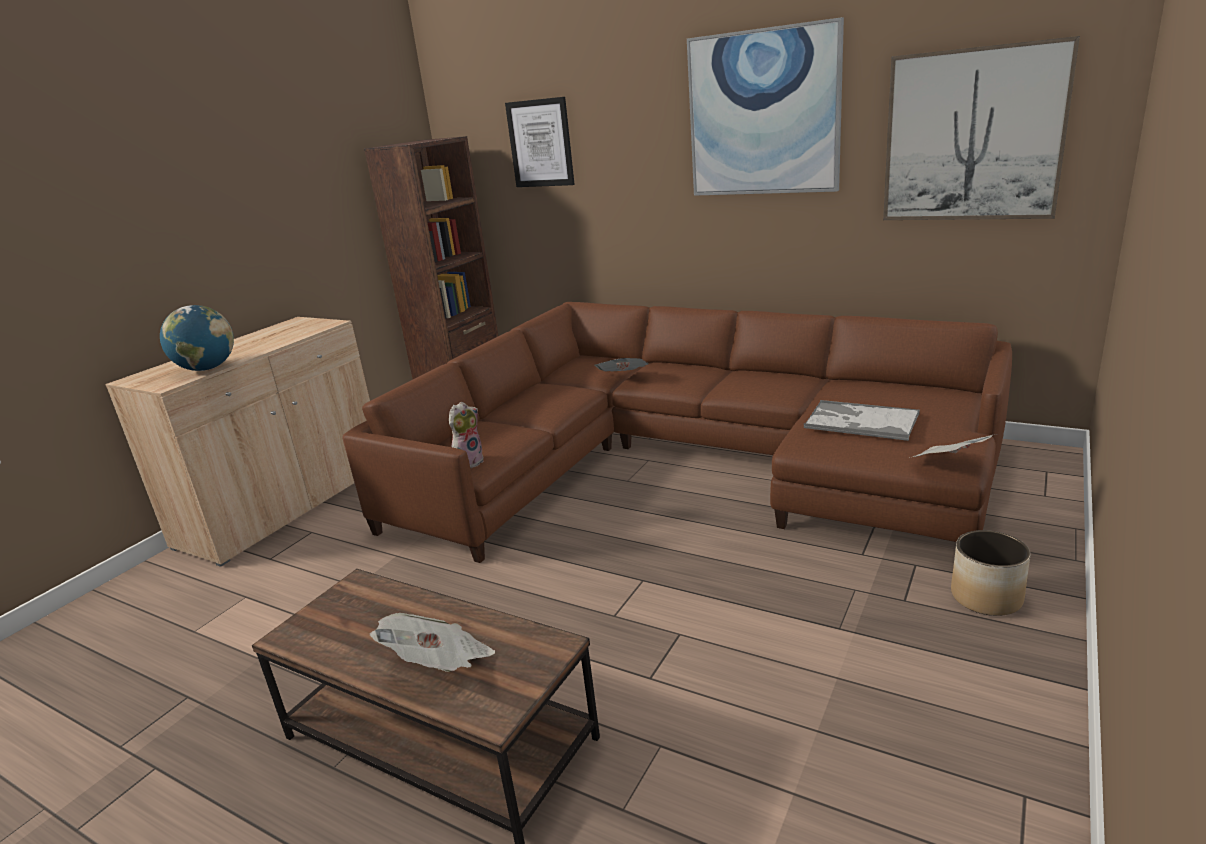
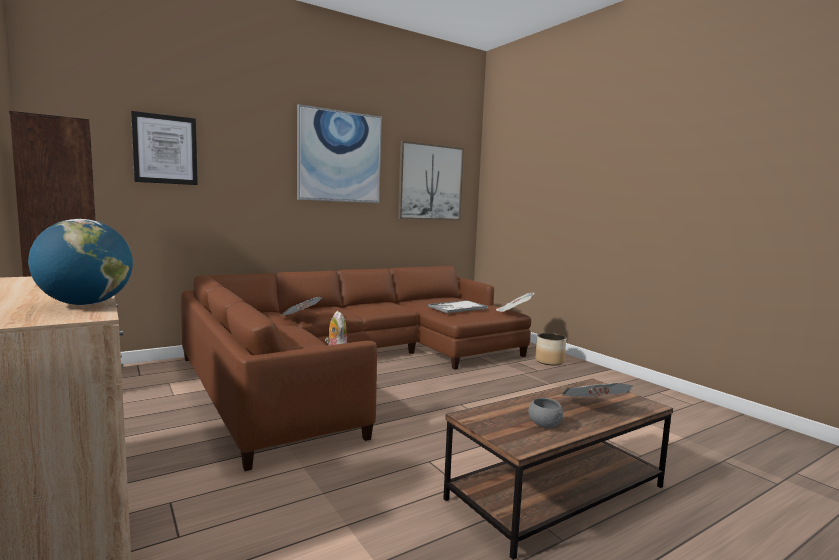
camera: 65 degrees left, 15 degrees down
(354, 638) = (544, 425): none -> grey bowl

